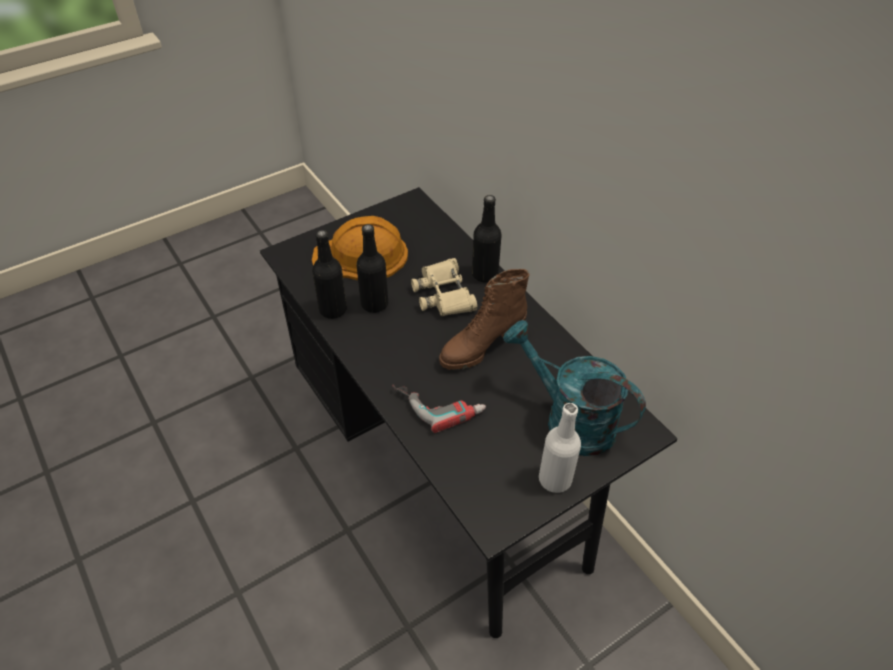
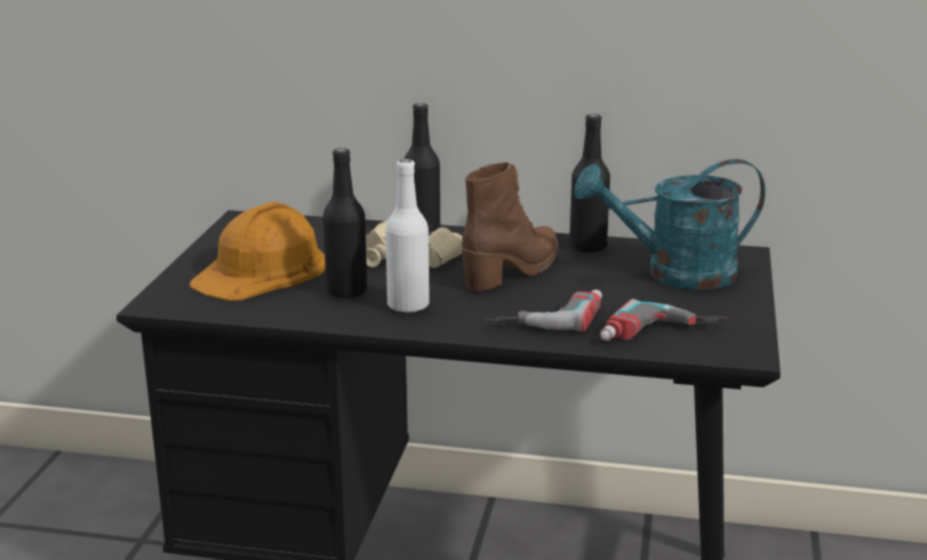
camera: 45 degrees left, 25 degrees down
(333, 310) = (307, 313): black bottle -> black bottle (588, 247)
(471, 471) = (661, 336): none -> power drill
(481, 347) = (513, 271): brown boot -> brown boot turned 150 degrees counterclockwise
(555, 479) = (734, 307): white bottle -> white bottle (408, 306)

